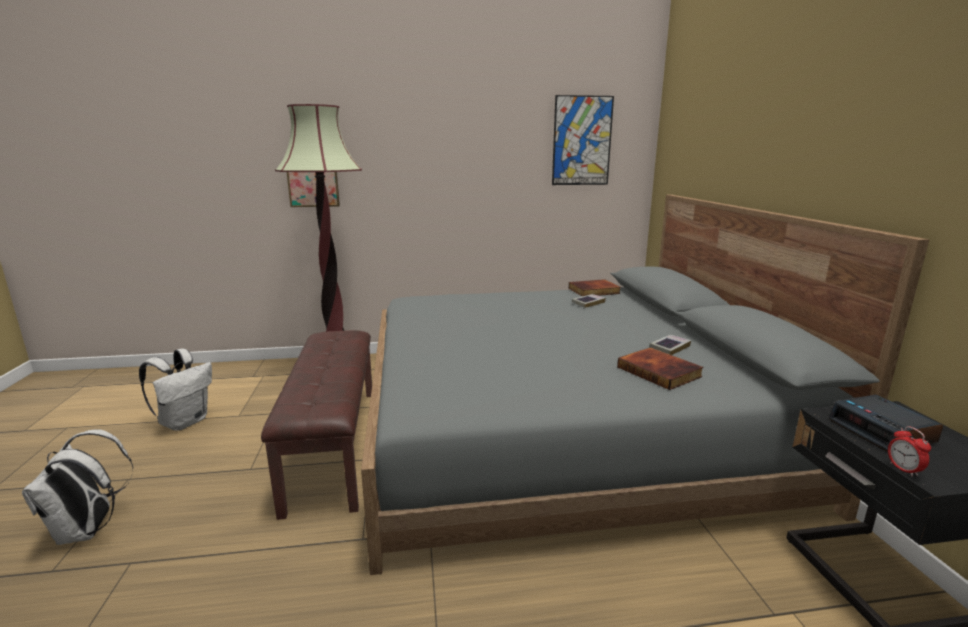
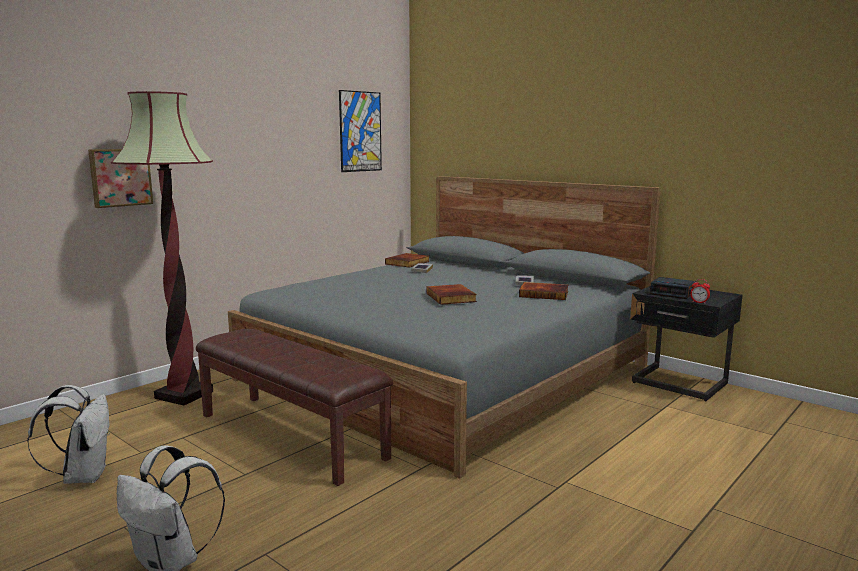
camera: 40 degrees left, 5 degrees down
(537, 347) = (452, 297): none -> book

